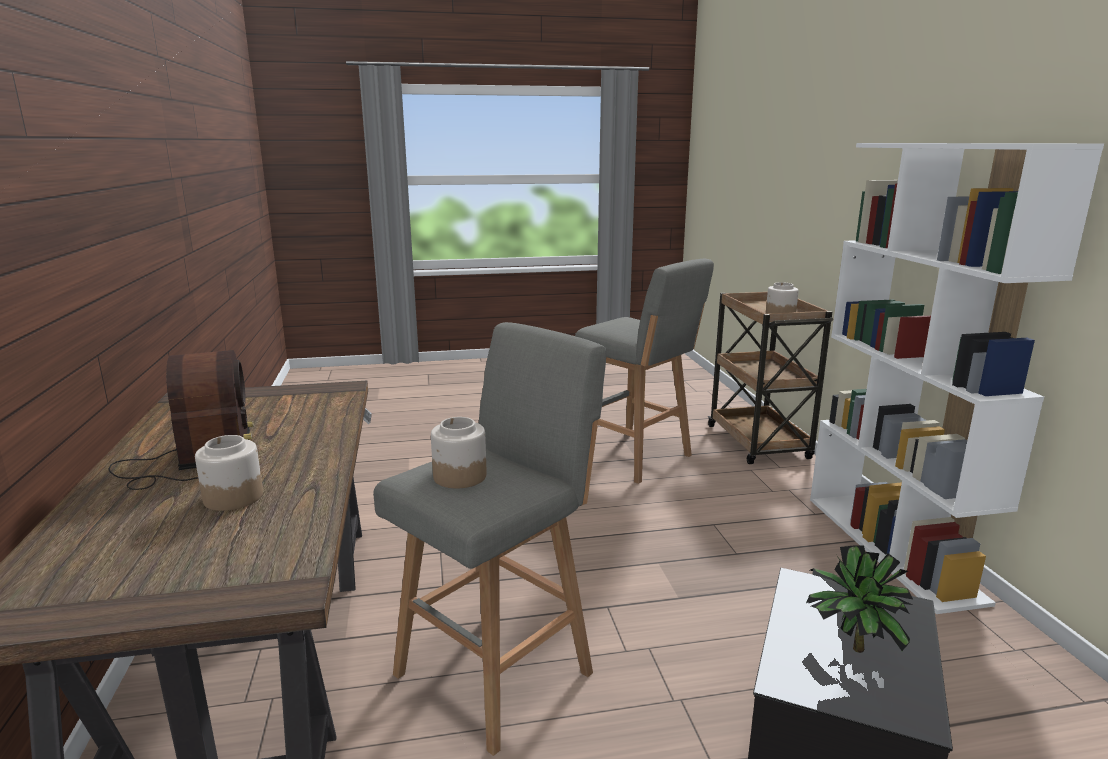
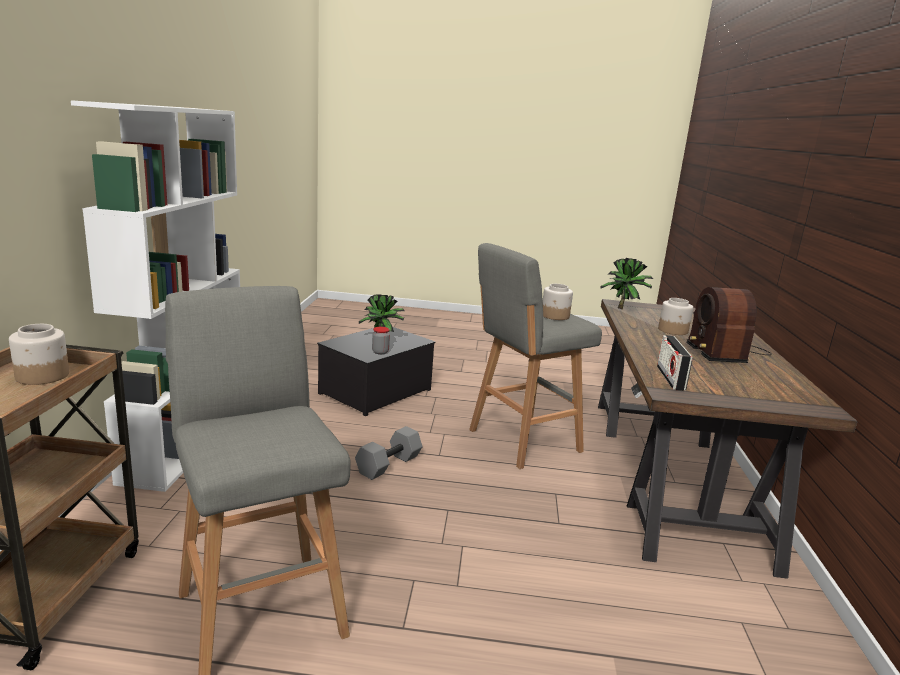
camera: 165 degrees left, 0 degrees up
(289, 559) = (624, 309): none -> potted plant
(329, 402) = (670, 378): none -> radio
(656, 576) = (388, 464): none -> grey dumbbell
(800, 604) = (380, 352): none -> jar

